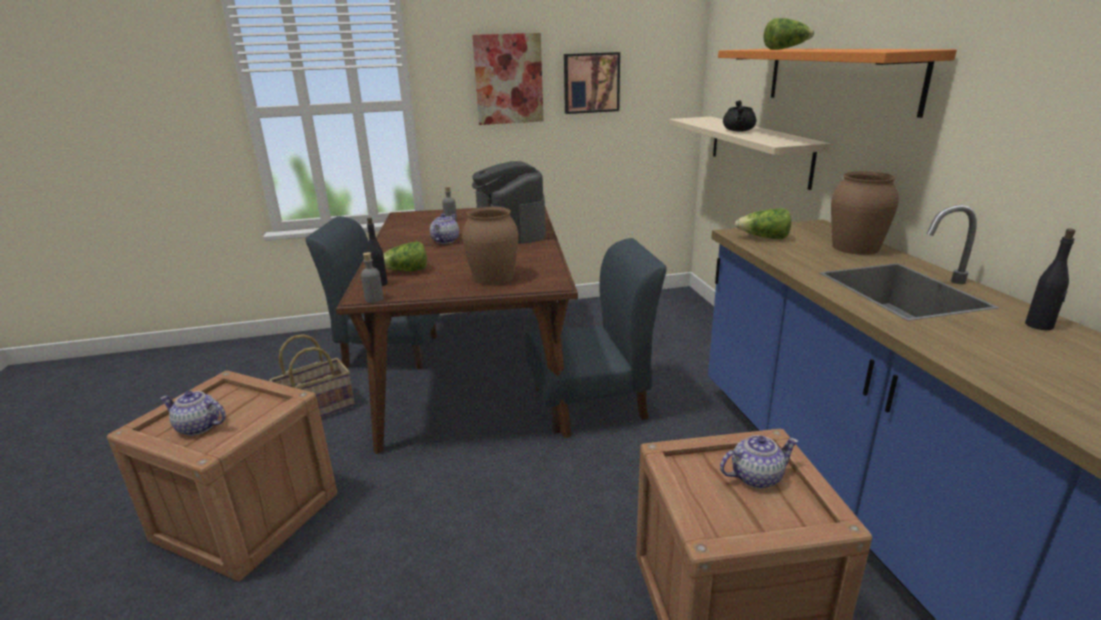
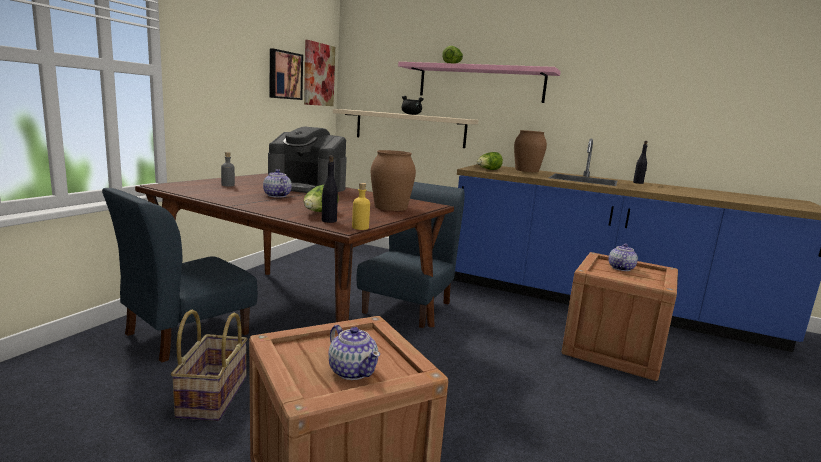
camera: 55 degrees left, 10 degrees down
(199, 427) = (352, 371): teapot -> teapot turned 90 degrees counterclockwise
(374, 299) = (360, 227): grey bottle -> yellow bottle
(508, 79) = (235, 61): picture -> picture (318, 74)
(838, 77) = (480, 83): orange shelf -> pink shelf

